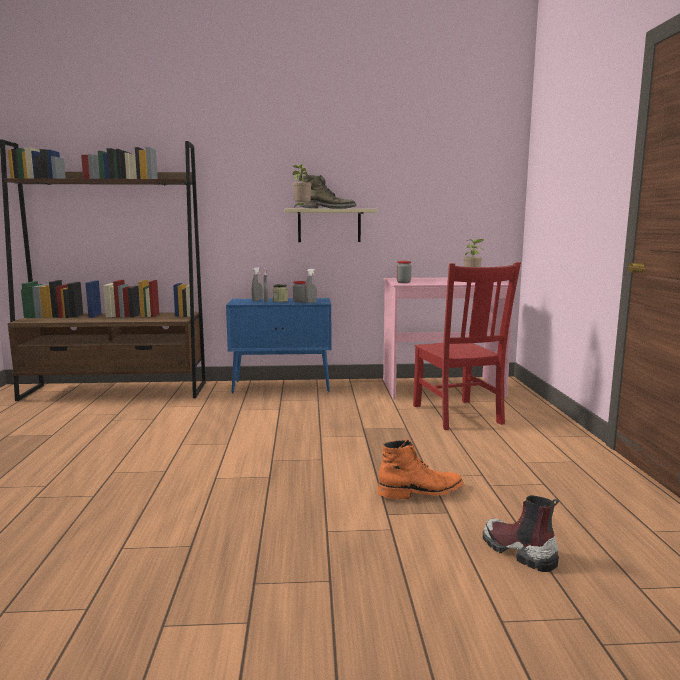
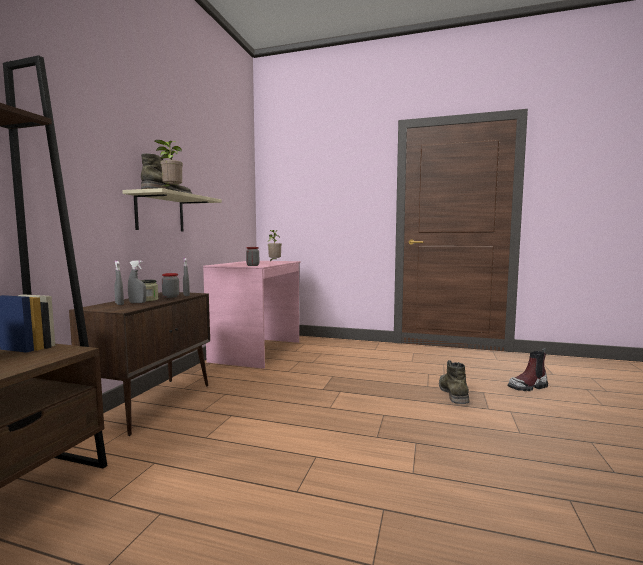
camera: 70 degrees left, 5 degrees down
(282, 386) = (154, 403): blue cabinet -> brown cabinet
(421, 492) = (453, 393): orange boot -> green boot
(458, 415) = (321, 359): red chair -> none

